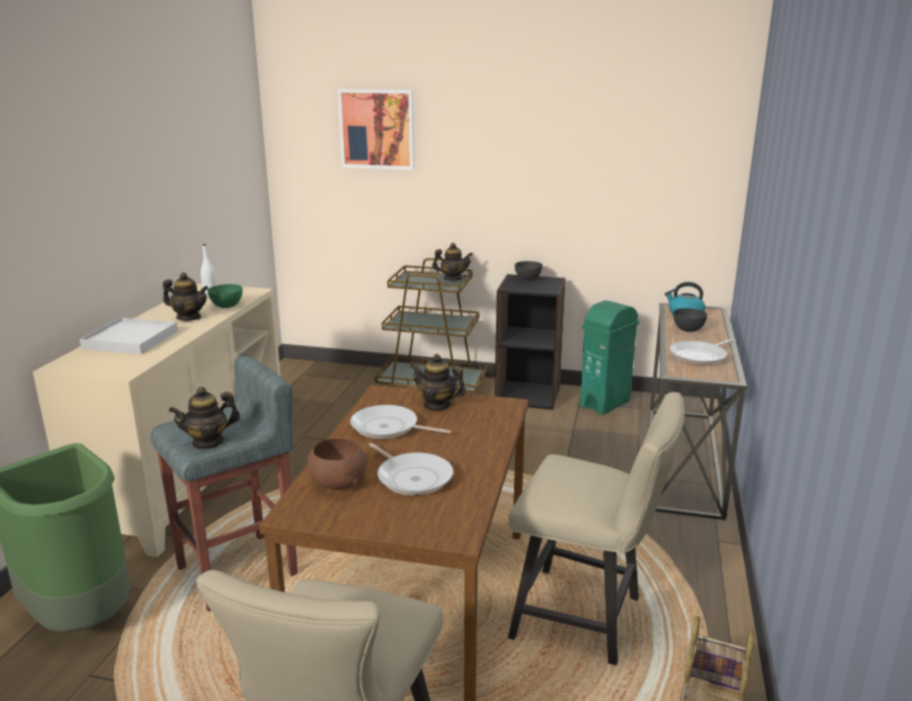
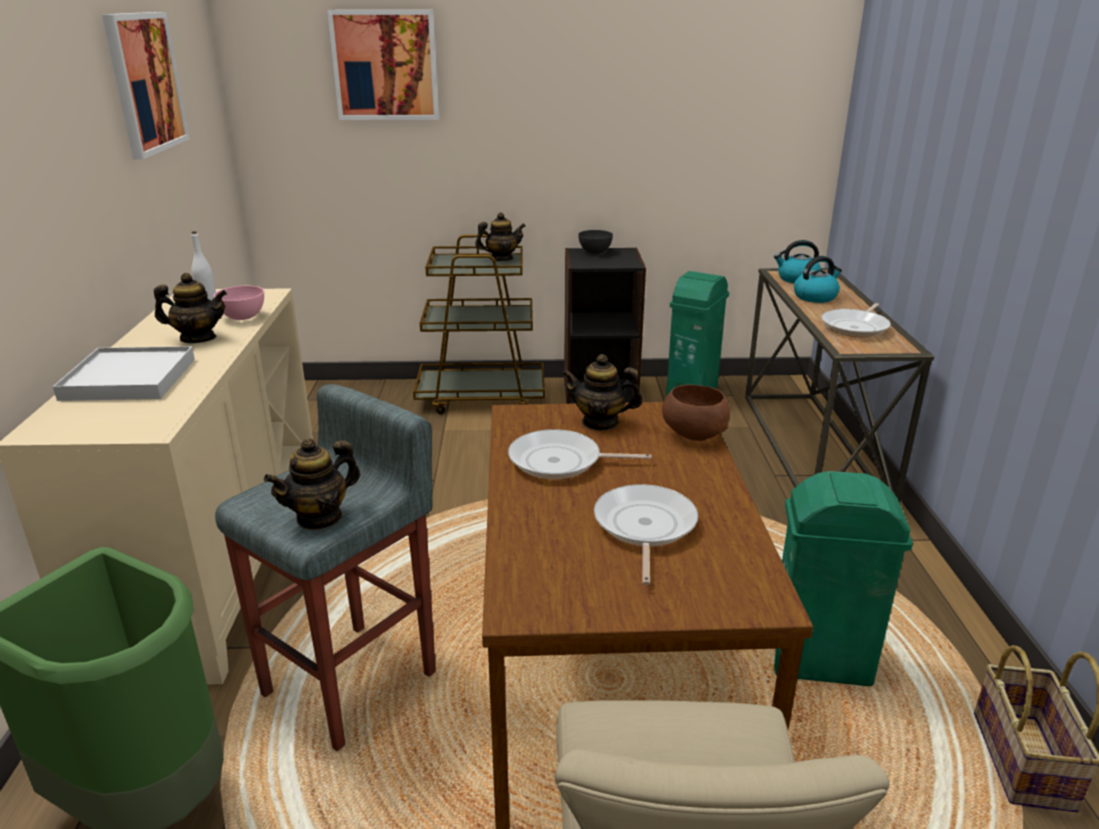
camera: 15 degrees left, 5 degrees up
(191, 141) = (145, 83): none -> picture
(226, 306) = (243, 317): green bowl -> pink bowl
(337, 483) = (550, 552): brown bowl -> brown bowl (693, 435)
(412, 477) = (644, 527): frying pan -> frying pan turned 120 degrees counterclockwise
(587, 619) = (821, 663): beige chair -> green trash can
(688, 329) = (815, 297): grey bowl -> kettle

